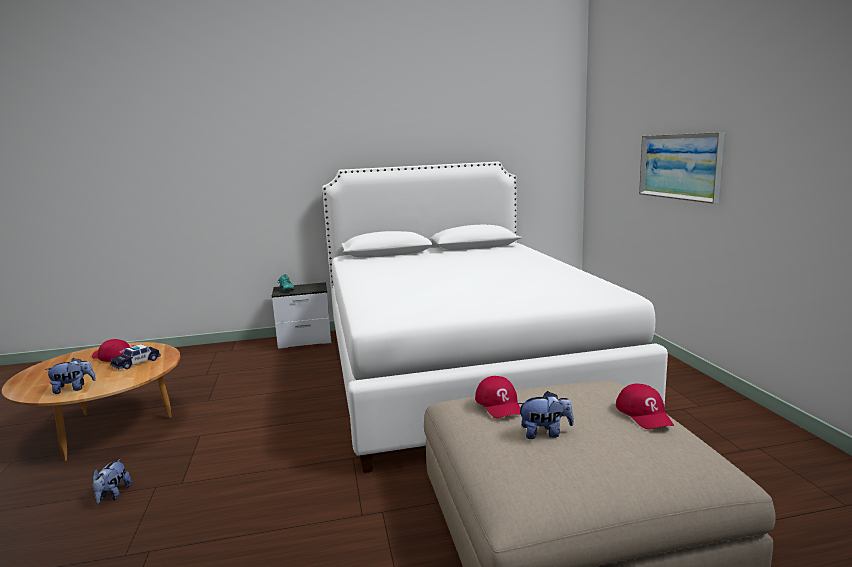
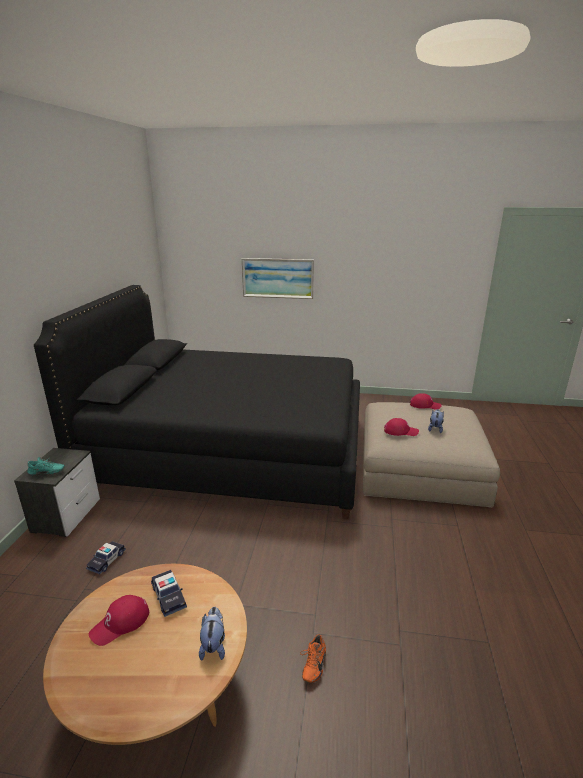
camera: 70 degrees left, 10 degrees up
(112, 495) = (312, 664): plush toy -> orange shoe
(252, 369) = (107, 560): none -> toy car
(460, 369) = (232, 451): white bed -> black bed

